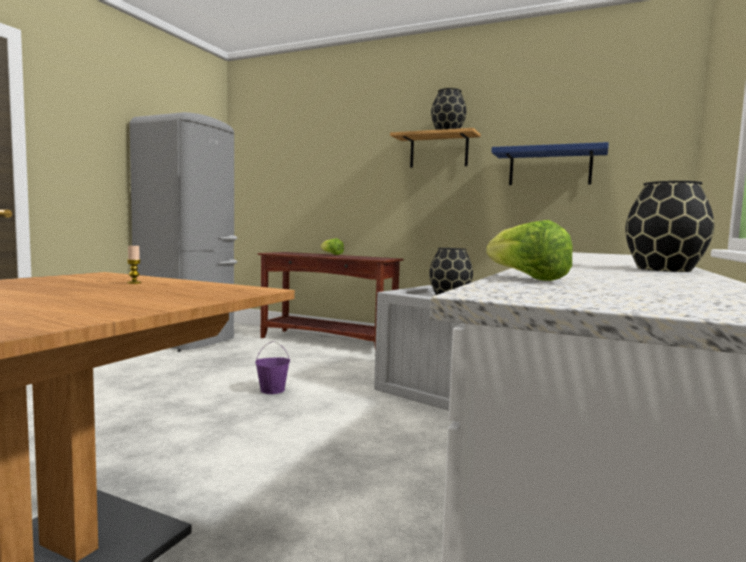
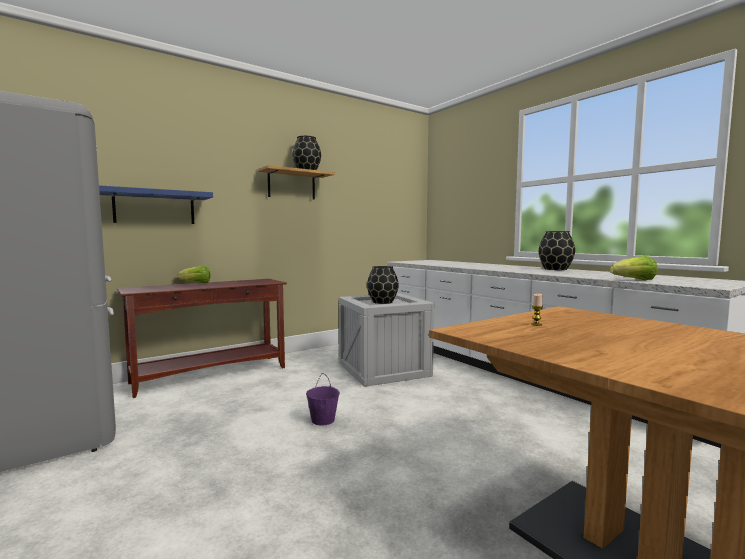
camera: 60 degrees left, 0 degrees up
(550, 167) = (365, 205): blue shelf -> blue shelf (154, 207)

